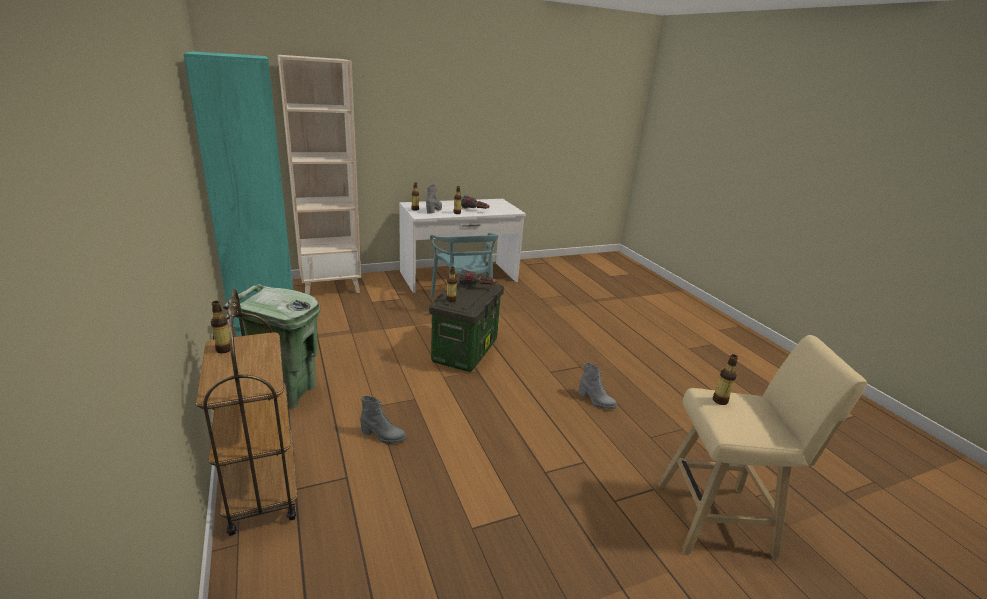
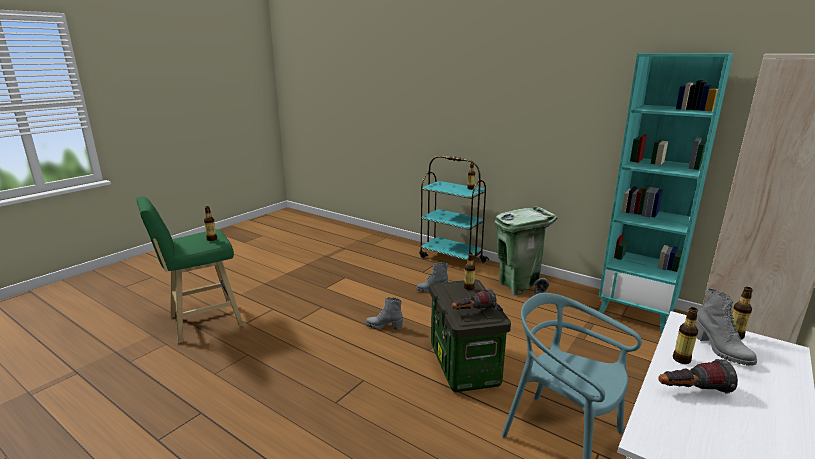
camera: 150 degrees right, 5 degrees down
(261, 486) = (451, 259): brown cart -> turquoise cart
(596, 401) = (303, 367): grey boot -> grey boot (384, 326)
(720, 519) = (202, 322): beige stool -> green stool

